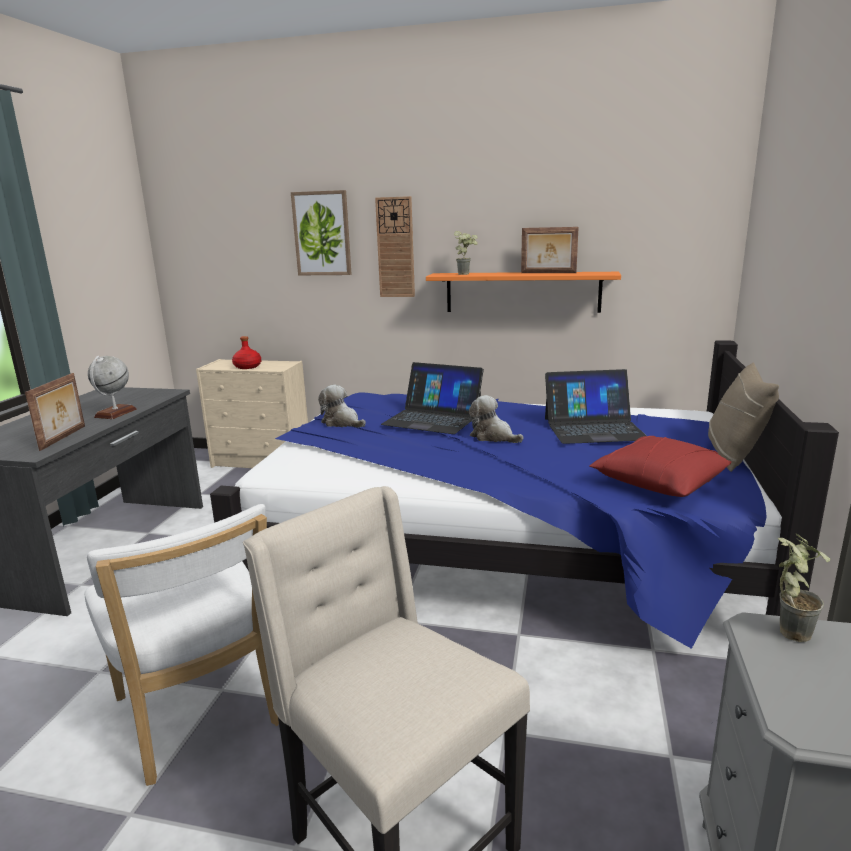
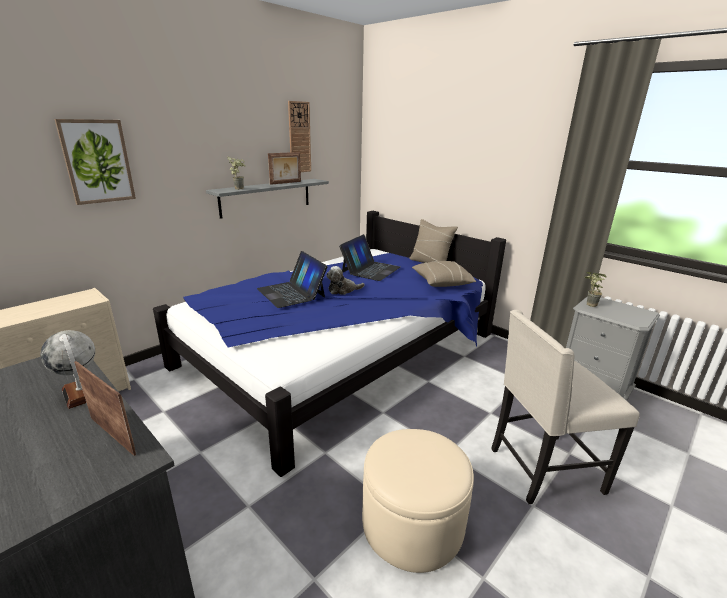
camera: 60 degrees left, 5 degrees up
(200, 716) = (412, 523): white chair -> beige ottoman
(247, 366) = (51, 309): red bottle -> none
(342, 423) = (242, 318): plush toy -> none
(395, 248) = (173, 171): wall clock -> wall clock (299, 137)
(433, 418) = (291, 293): laptop -> laptop turned 90 degrees clockwise
(522, 292) = (266, 197): orange shelf -> grey shelf
(658, 482) = (441, 282): red pillow -> beige pillow

